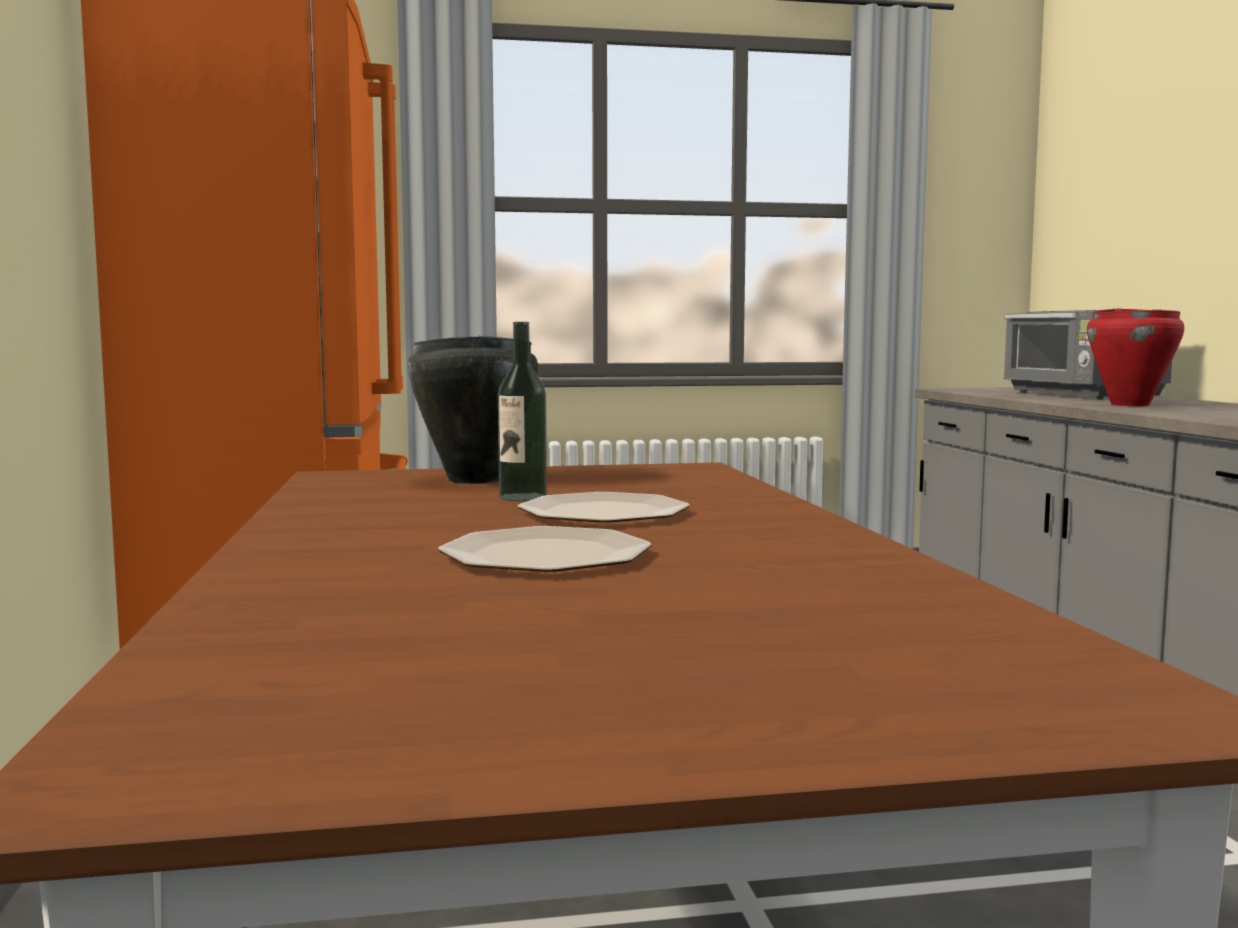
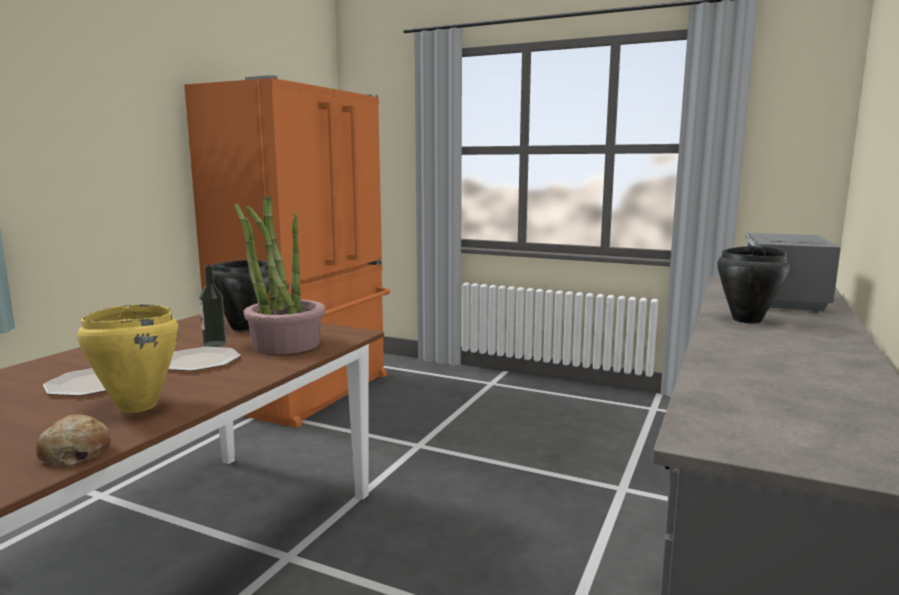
camera: 35 degrees right, 5 degrees up
(650, 485) = (285, 344): none -> potted plant
(776, 559) = (136, 406): none -> yellow cooking pot
(969, 608) = (75, 453): none -> bread
(1130, 405) = (747, 320): red cooking pot -> black cooking pot

